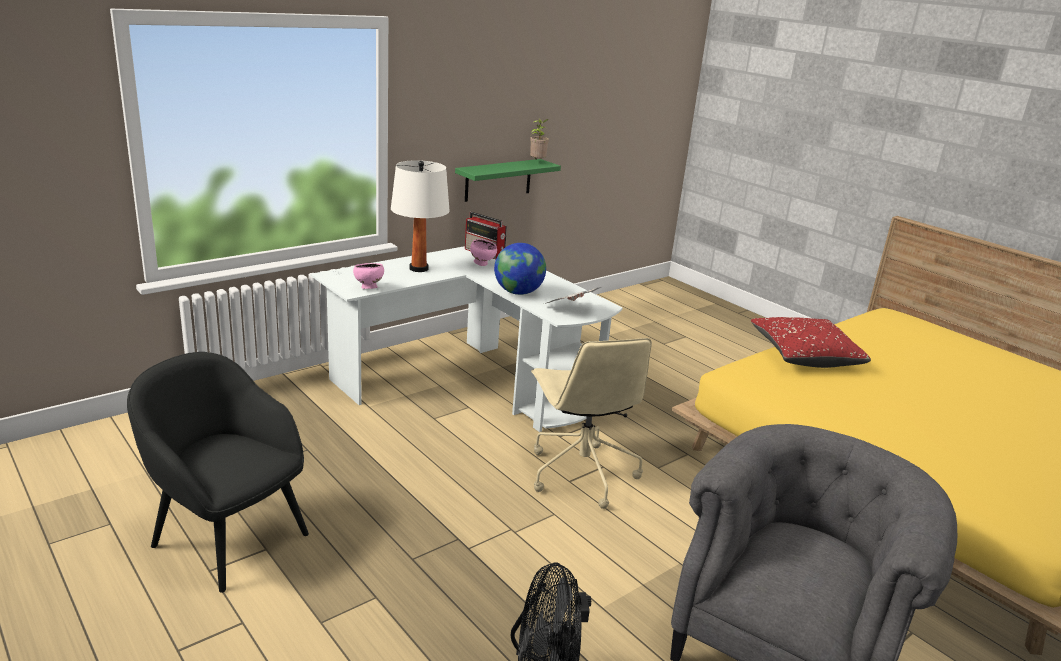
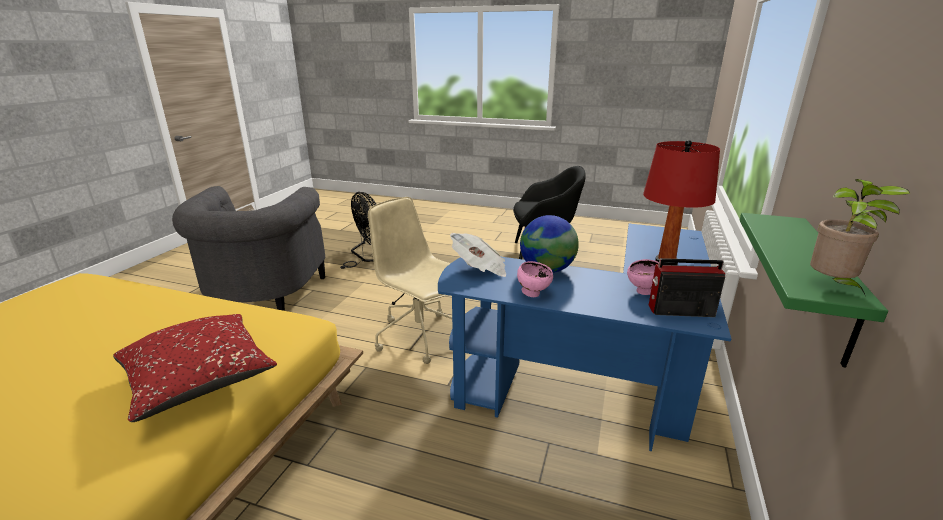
camera: 150 degrees right, 0 degrees up
(368, 288) = (641, 233): pink bowl -> pink bowl (533, 294)
(419, 268) = (666, 263): white table lamp -> red table lamp
(469, 381) = (596, 382): white desk -> blue desk

